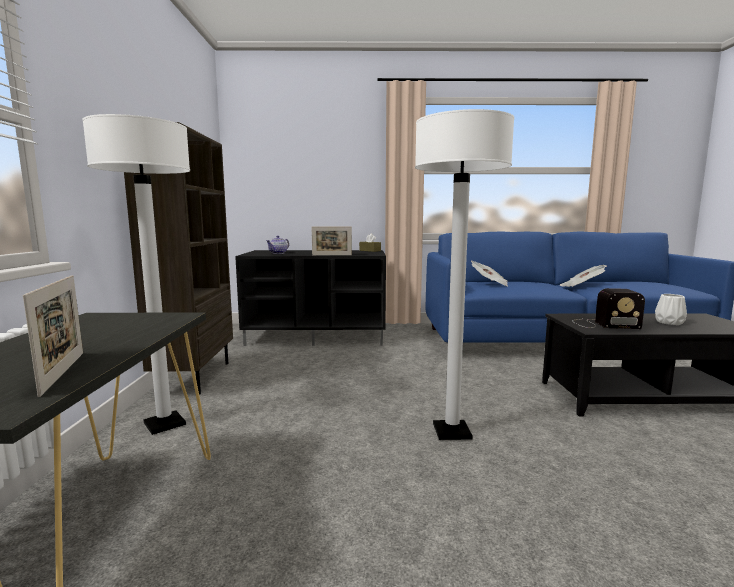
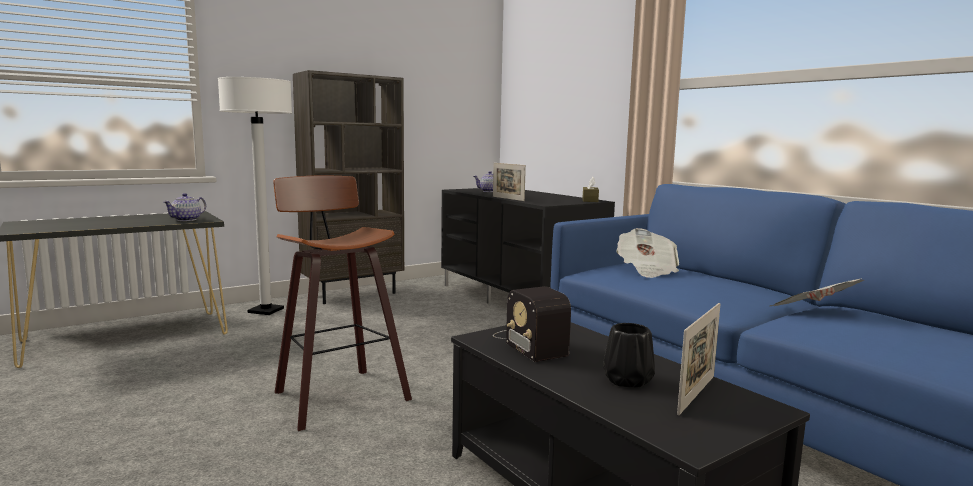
camera: 55 degrees right, 0 degrees up
(63, 372) = (71, 227): picture frame -> picture frame (696, 394)
(152, 321) = (187, 219): none -> teapot
(451, 432) = (336, 395): white floor lamp -> stool
(670, 322) = (628, 380): white vase -> black vase

